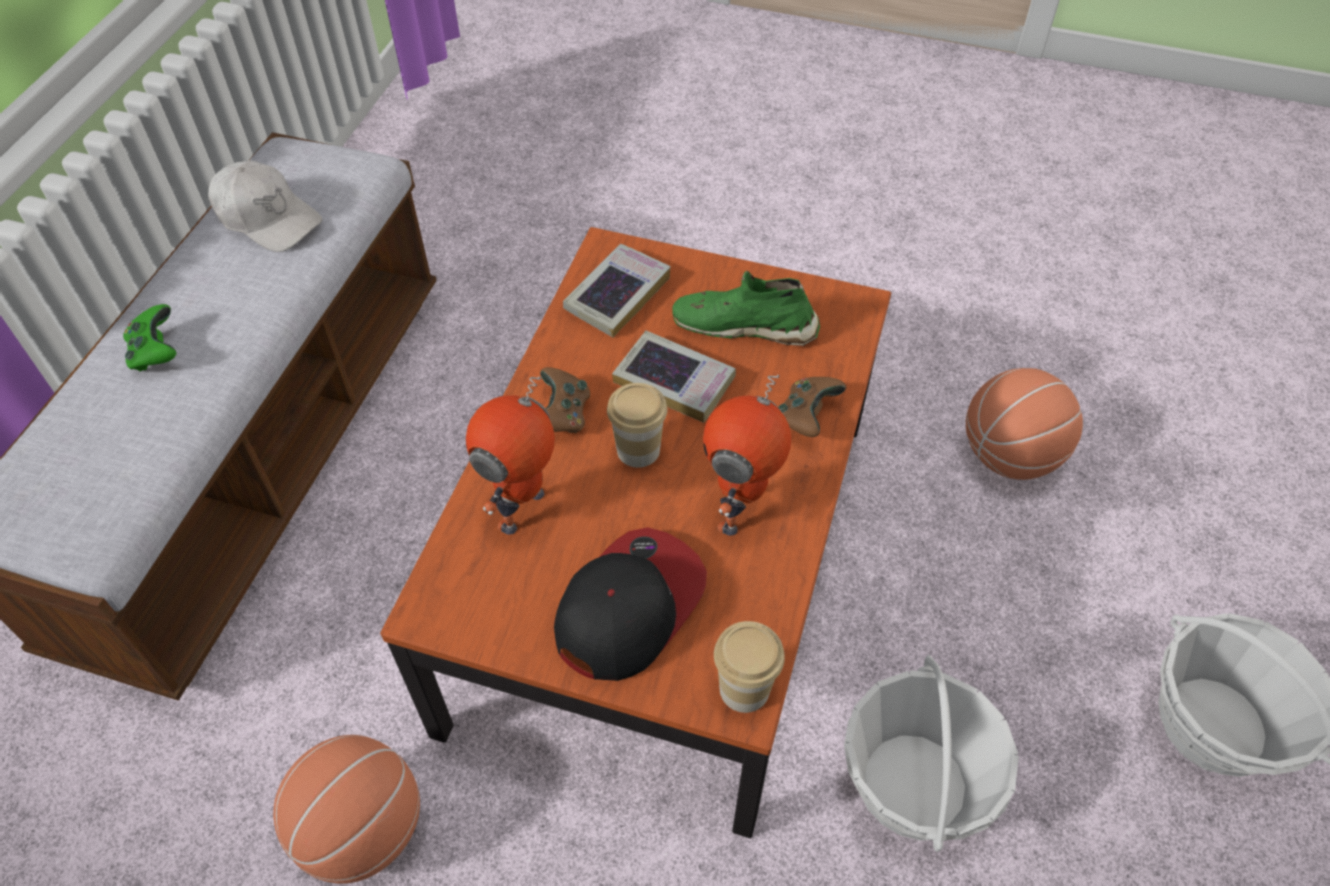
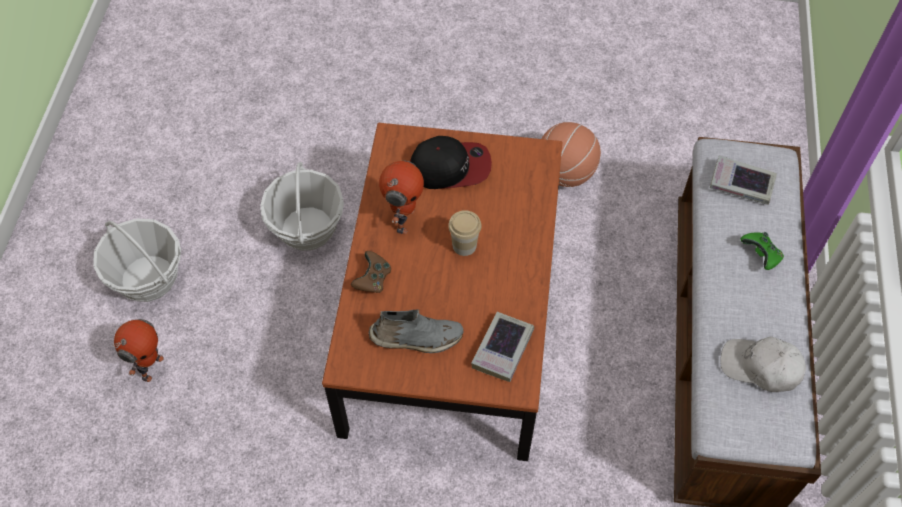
camera: 170 degrees right, 5 degrees up
(524, 511) = (515, 203): toy robot -> toy robot (151, 367)
(562, 415) = (512, 259): brown game controller -> none
(629, 606) = (450, 167): cap -> cap turned 120 degrees counterclockwise
(674, 381) = (453, 291): book -> book (741, 184)
(744, 325) = (416, 338): green shoe -> grey shoe
(744, 689) = (391, 141): cup -> none
(1010, 455) = (234, 430): basketball -> none

